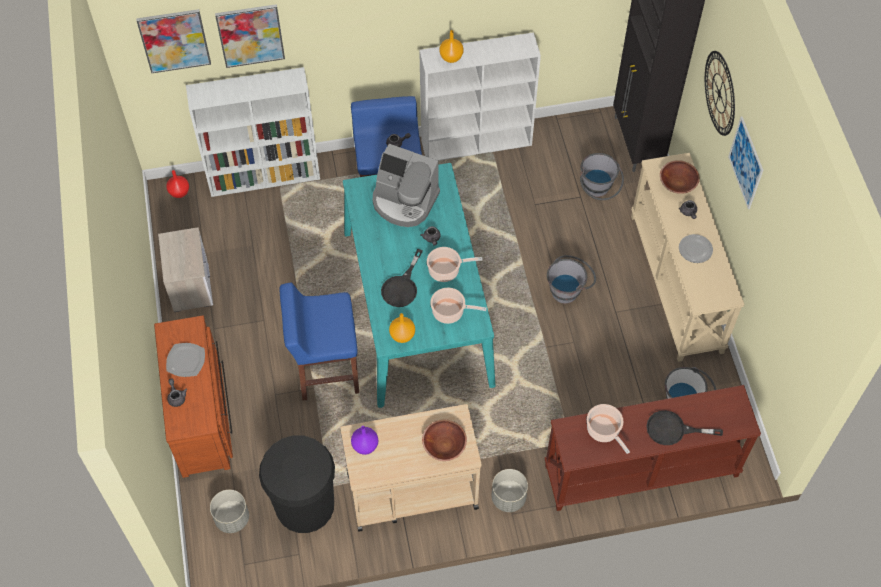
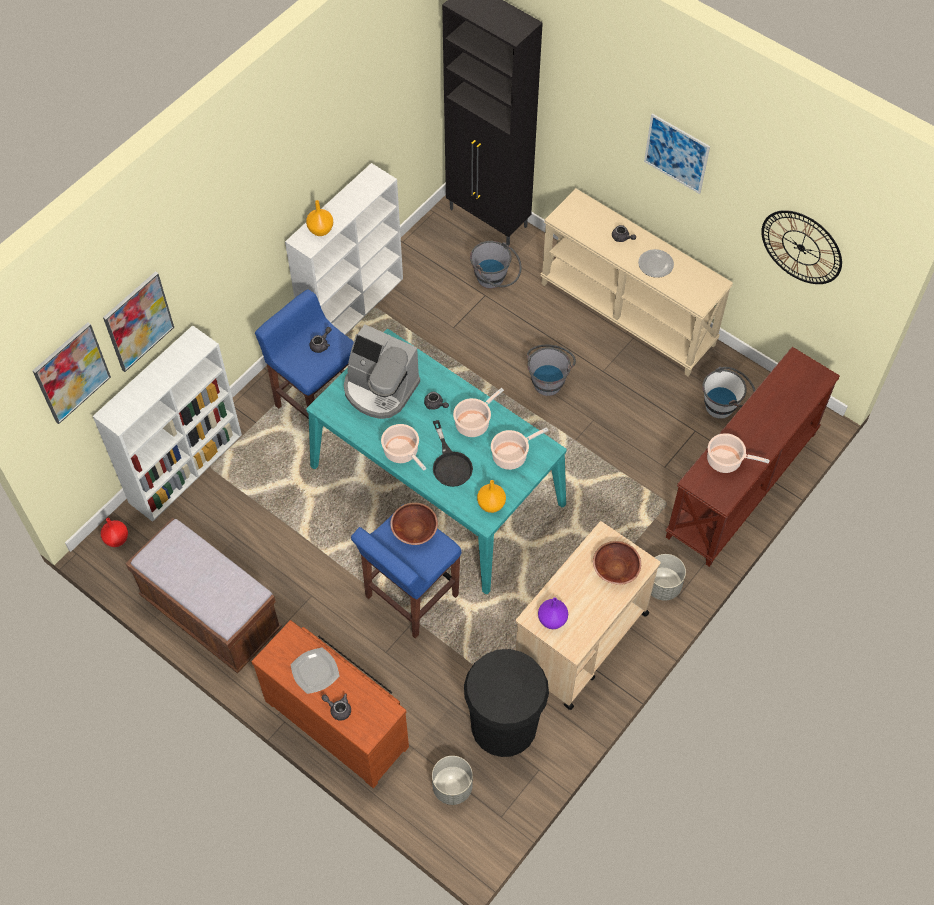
camera: 40 degrees left, 0 degrees up
(190, 284) = (211, 614): nightstand -> brown bench
(377, 255) = (402, 452): none -> cooking pot
(404, 201) = (380, 389): coffee machine -> coffee machine turned 45 degrees clockwise
(673, 430) = (775, 421): black frying pan -> none
(677, 183) = (591, 220): brown bowl -> brown bowl (414, 529)
(719, 93) = (602, 109): wall clock -> wall clock (801, 247)

